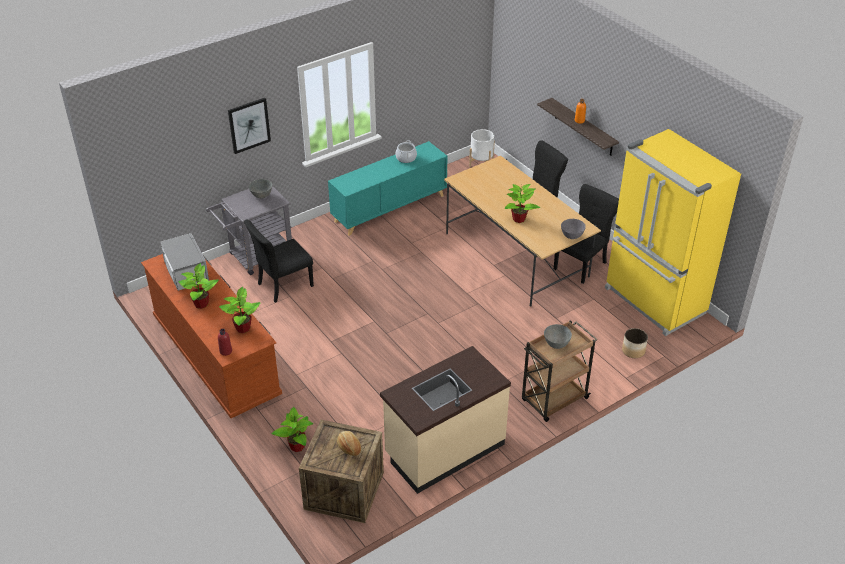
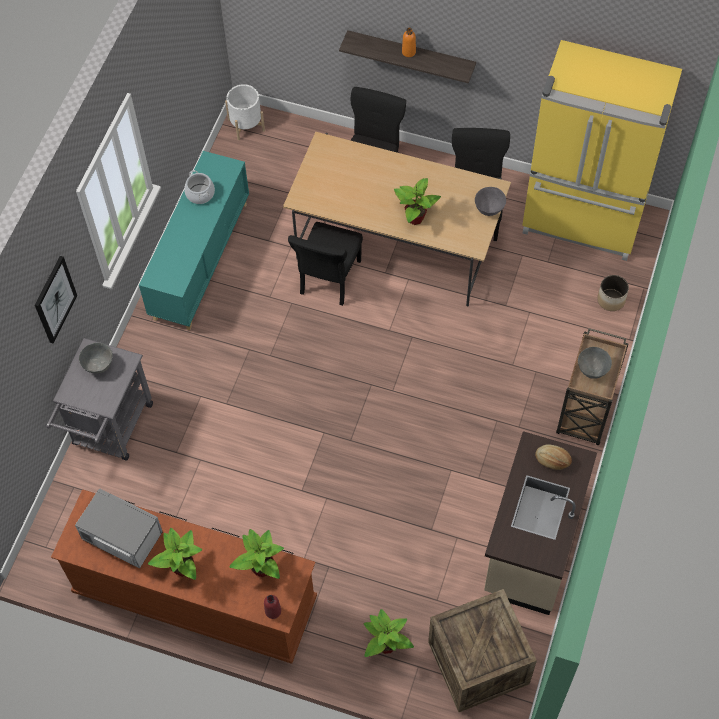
camera: 35 degrees left, 20 degrees up
(283, 285) = (179, 450): black chair -> black chair (329, 279)
(349, 447) = (488, 629): bread -> bread (552, 460)

